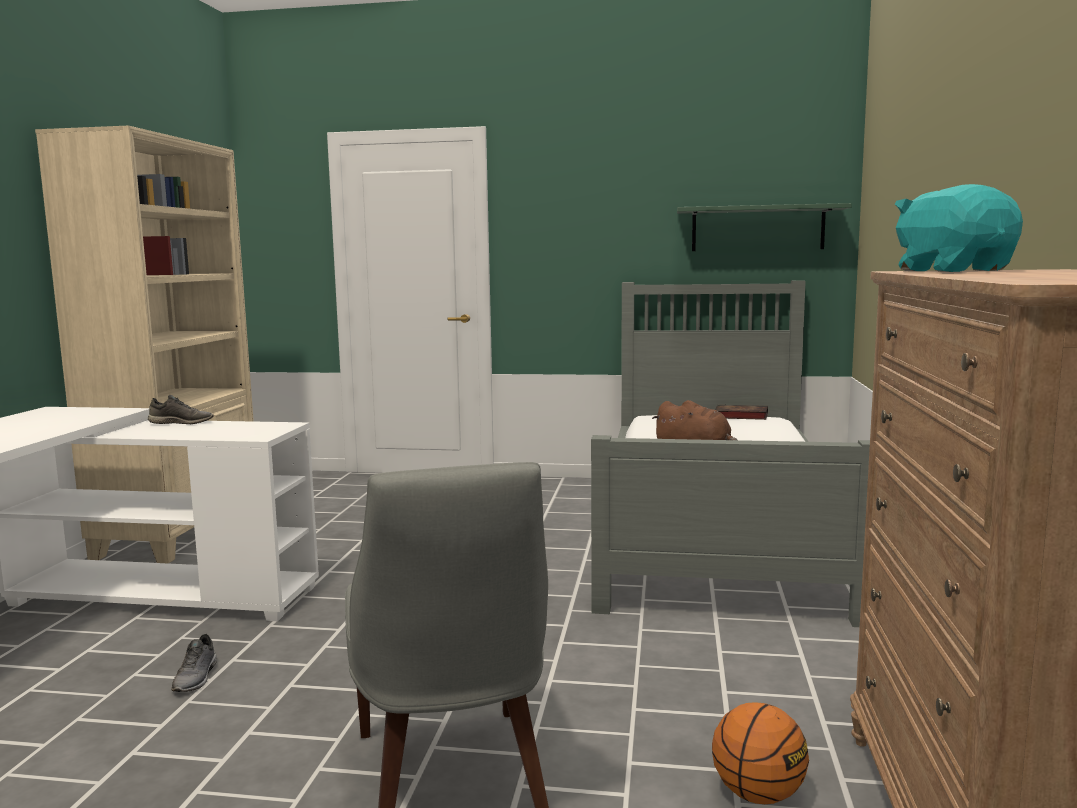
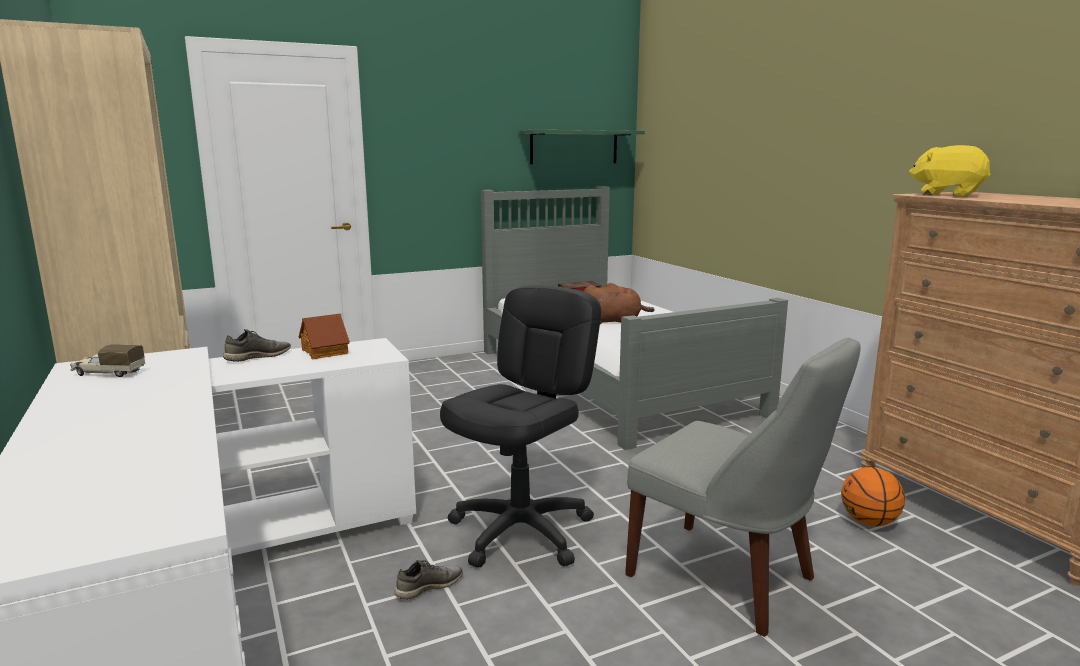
camera: 35 degrees left, 5 degrees up
(45, 416) = (108, 373): none -> toy truck
(197, 678) = (429, 586): grey shoe -> grey shoe turned 90 degrees counterclockwise
(233, 426) = (325, 351): none -> toy house
(346, 659) = (521, 531): none -> black office chair
(953, 270) = (947, 195): turquoise plush toy -> yellow plush toy

